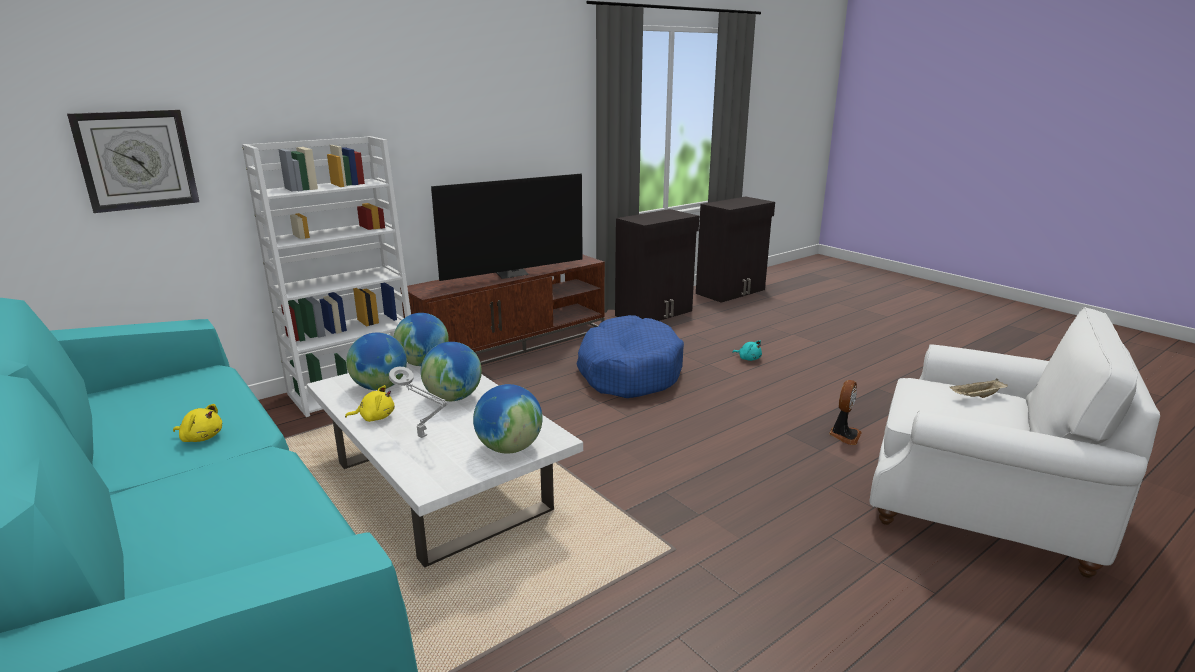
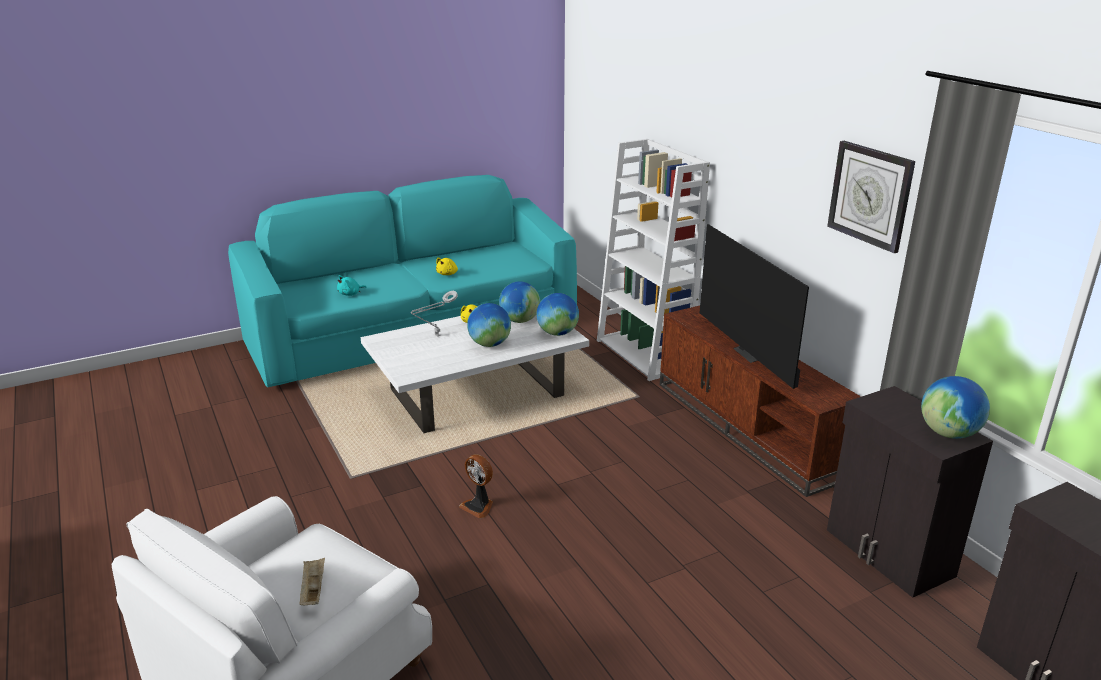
camera: 100 degrees right, 5 degrees up
(136, 160) = (614, 130): wall clock -> wall clock (870, 195)
(509, 448) = (405, 361): globe -> globe (949, 433)
(629, 372) = (665, 499): blue dog bed -> none
(748, 359) = (702, 611): turquoise plush toy -> turquoise plush toy (350, 294)
(844, 435) = (466, 630): fan -> fan (479, 506)

